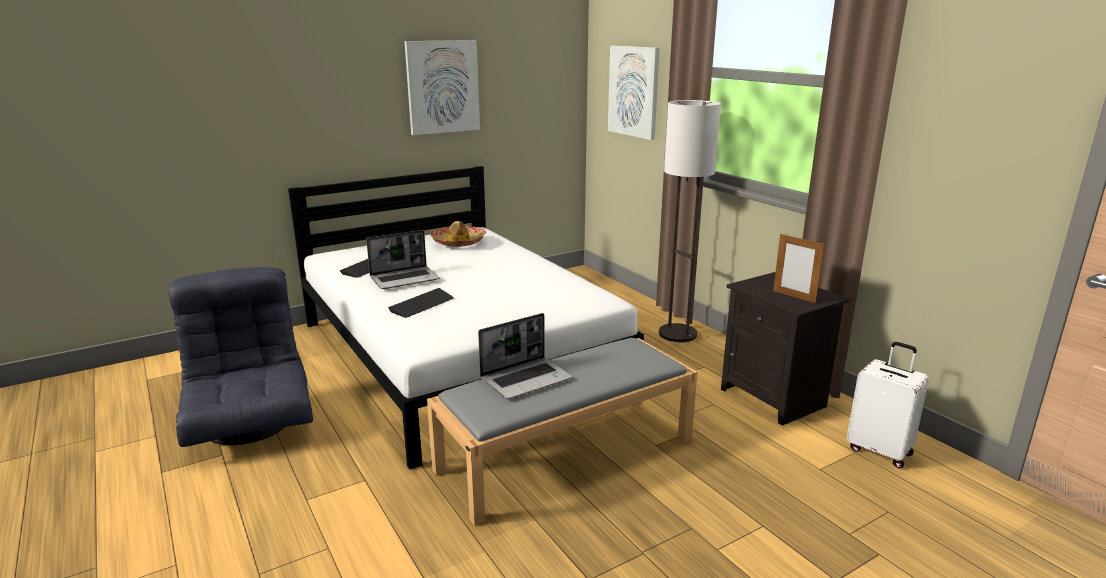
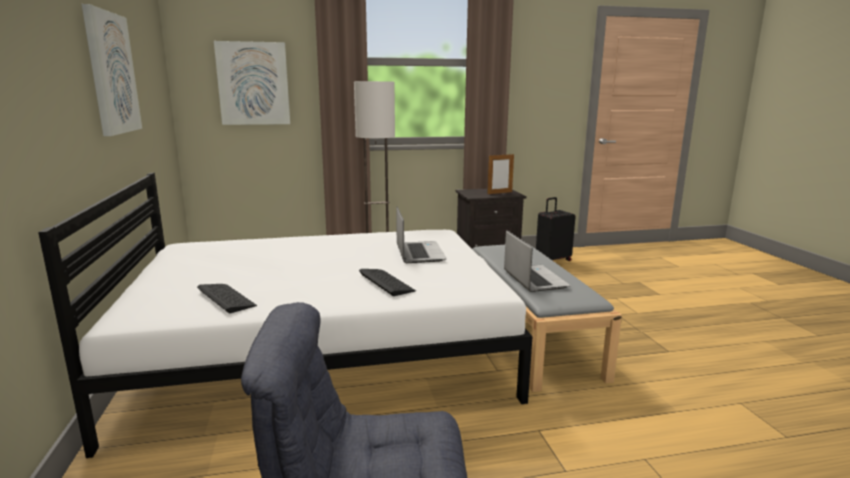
camera: 70 degrees left, 5 degrees down
(405, 279) = (301, 283): laptop -> laptop (419, 253)
(458, 242) = (218, 253): hat -> none
(880, 451) = (553, 260): white suitcase -> black suitcase

